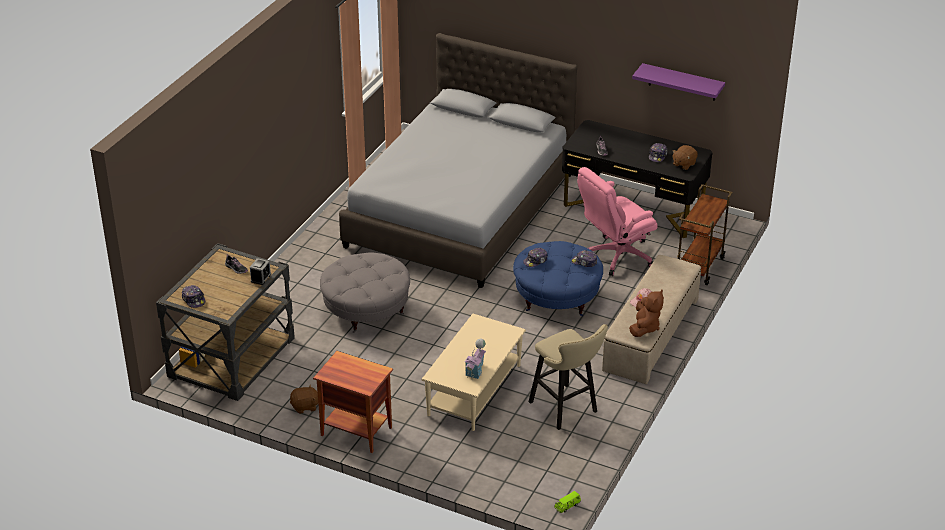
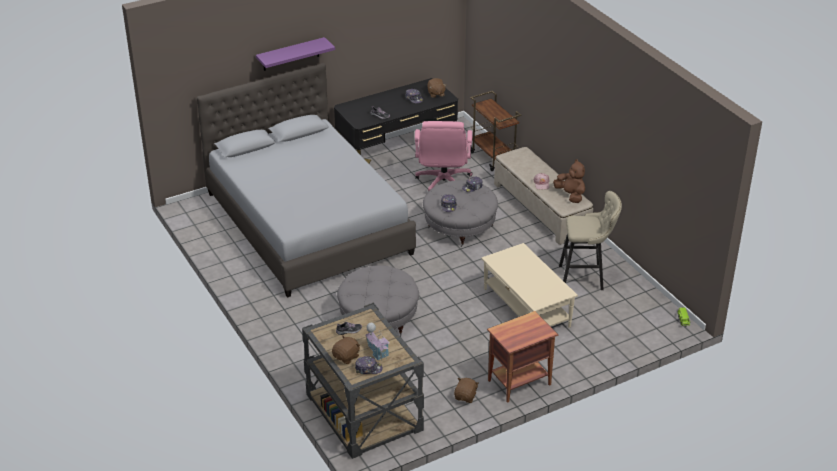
camera: 55 degrees left, 0 degrees up
(199, 282) = (346, 357): none -> brown plush toy
(261, 278) = (376, 323): alarm clock -> none
(476, 370) = (549, 283): toy house -> toy house (377, 352)
(557, 297) = (460, 227): blue ottoman -> grey ottoman
(682, 82) = (404, 35): purple shelf -> purple shelf (291, 54)

